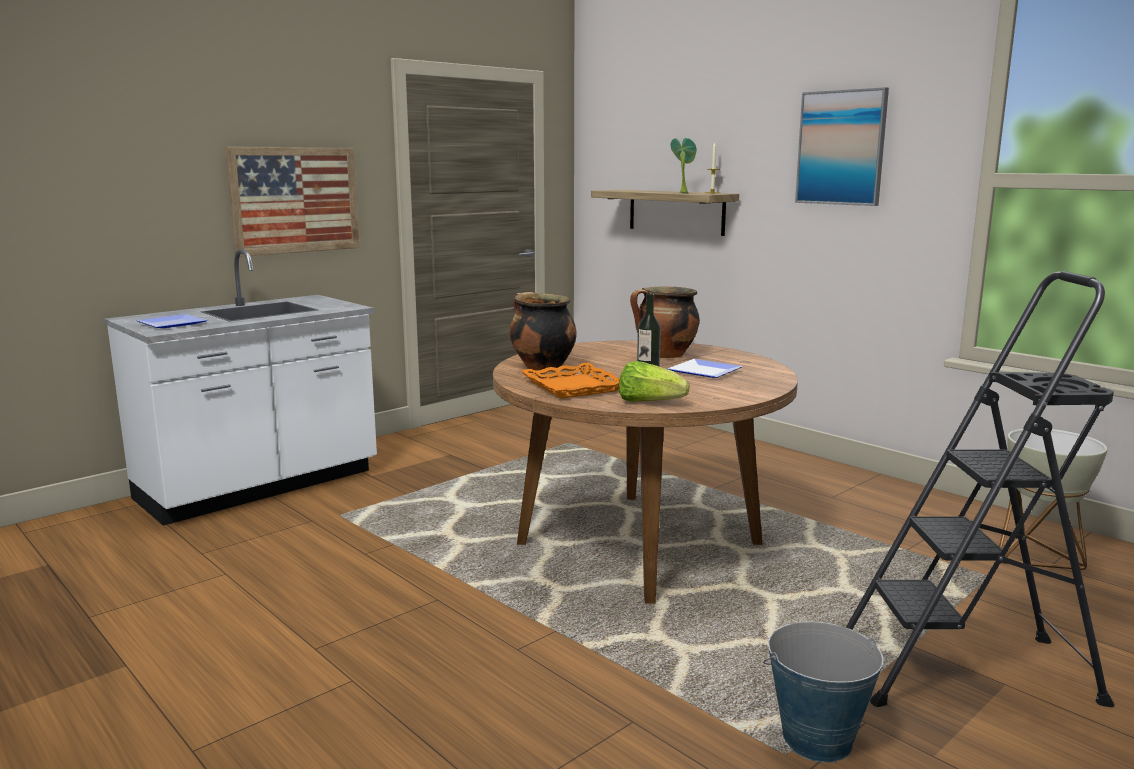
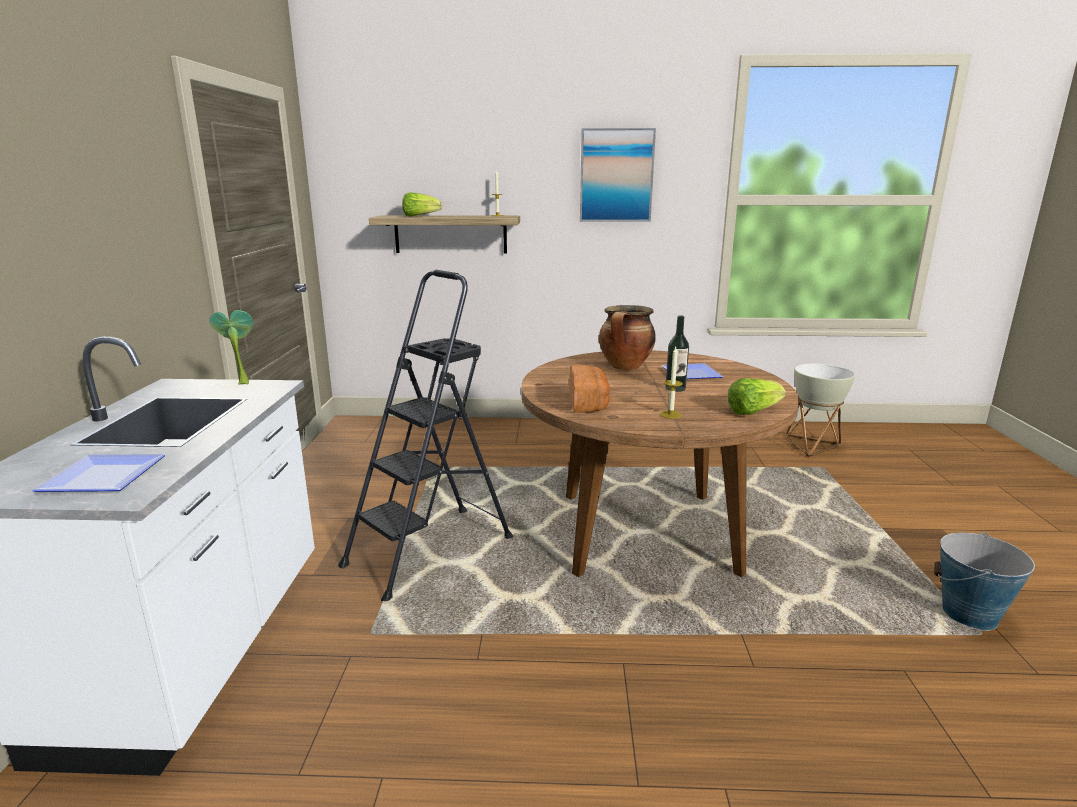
camera: 45 degrees left, 5 degrees up
(295, 200) = (116, 254): picture -> none
(541, 367) = (588, 404): cooking pot -> bread
(574, 387) = (670, 414): orange tray -> candle
(640, 191) = (420, 216): none -> lettuce
(682, 192) = (477, 217): potted plant -> potted plant (242, 383)
(969, 669) = (920, 529): step ladder -> step ladder (431, 550)

